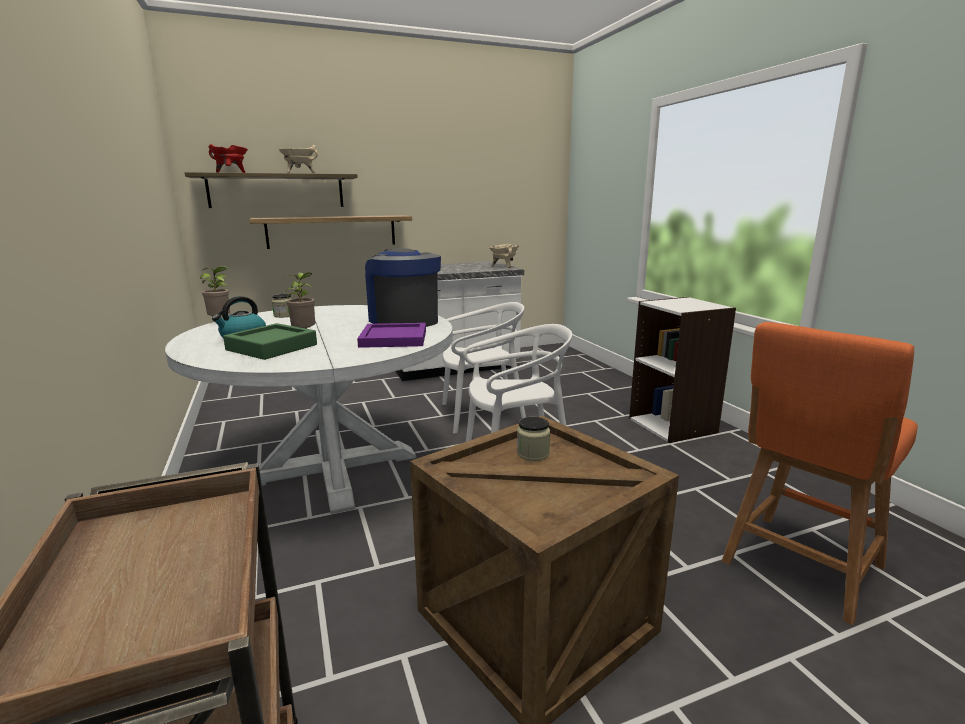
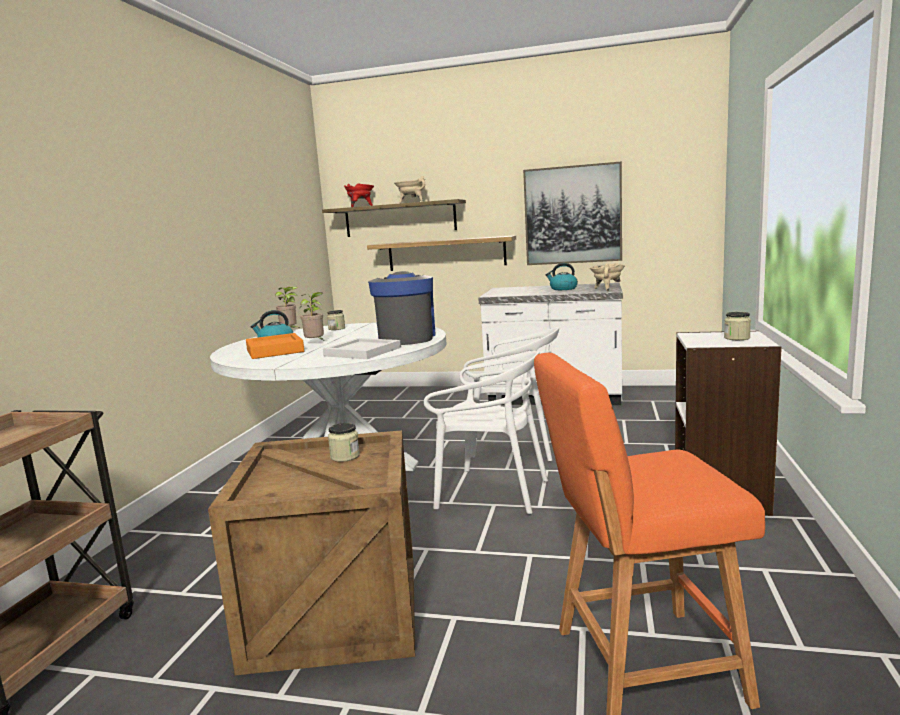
camera: 35 degrees right, 5 degrees down
(272, 347) = (275, 351): green tray -> orange tray
(392, 339) = (361, 352): purple tray -> white tray
(454, 198) = (572, 215): none -> picture
(462, 267) = (563, 289): none -> kettle
(692, 303) = (737, 338): none -> jar

